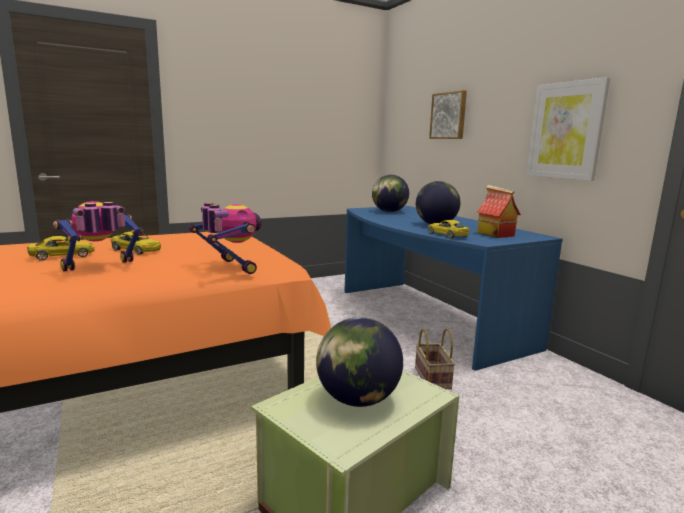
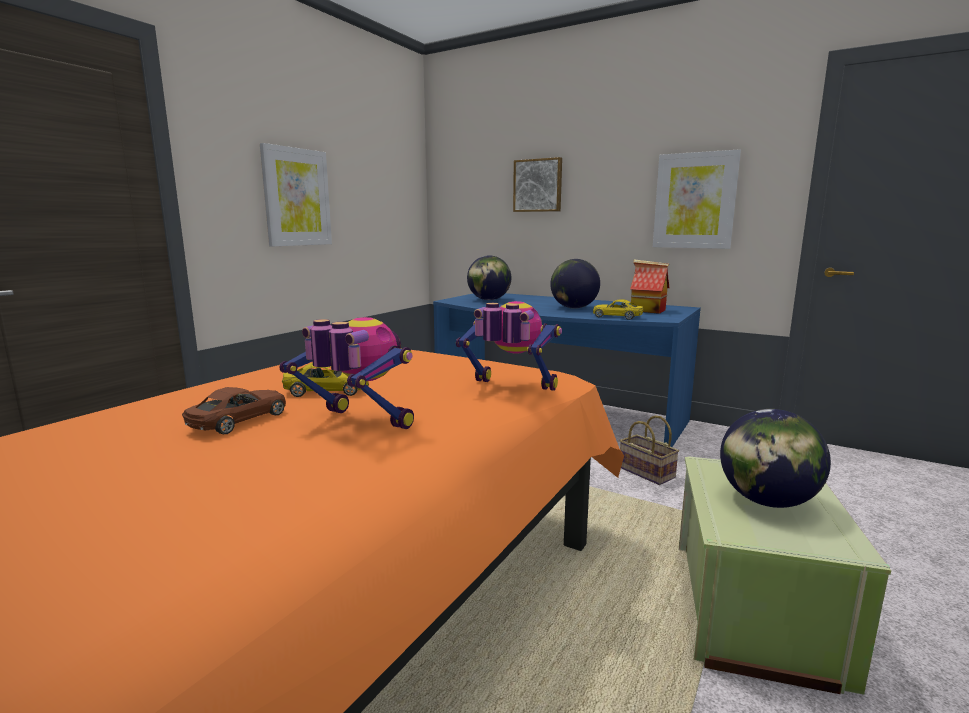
camera: 30 degrees left, 0 degrees up
(62, 256) = (239, 420): yellow toy car -> brown toy car
(101, 268) = (358, 423): toy robot -> toy robot turned 105 degrees clockwise
(253, 125) = (296, 197): none -> picture

